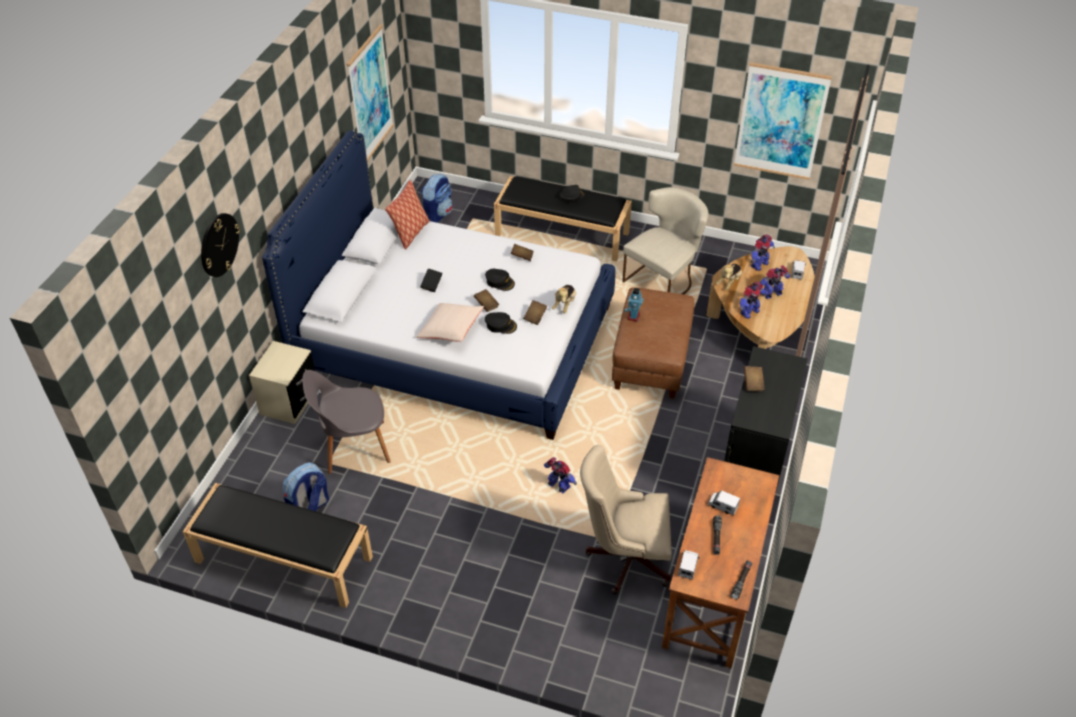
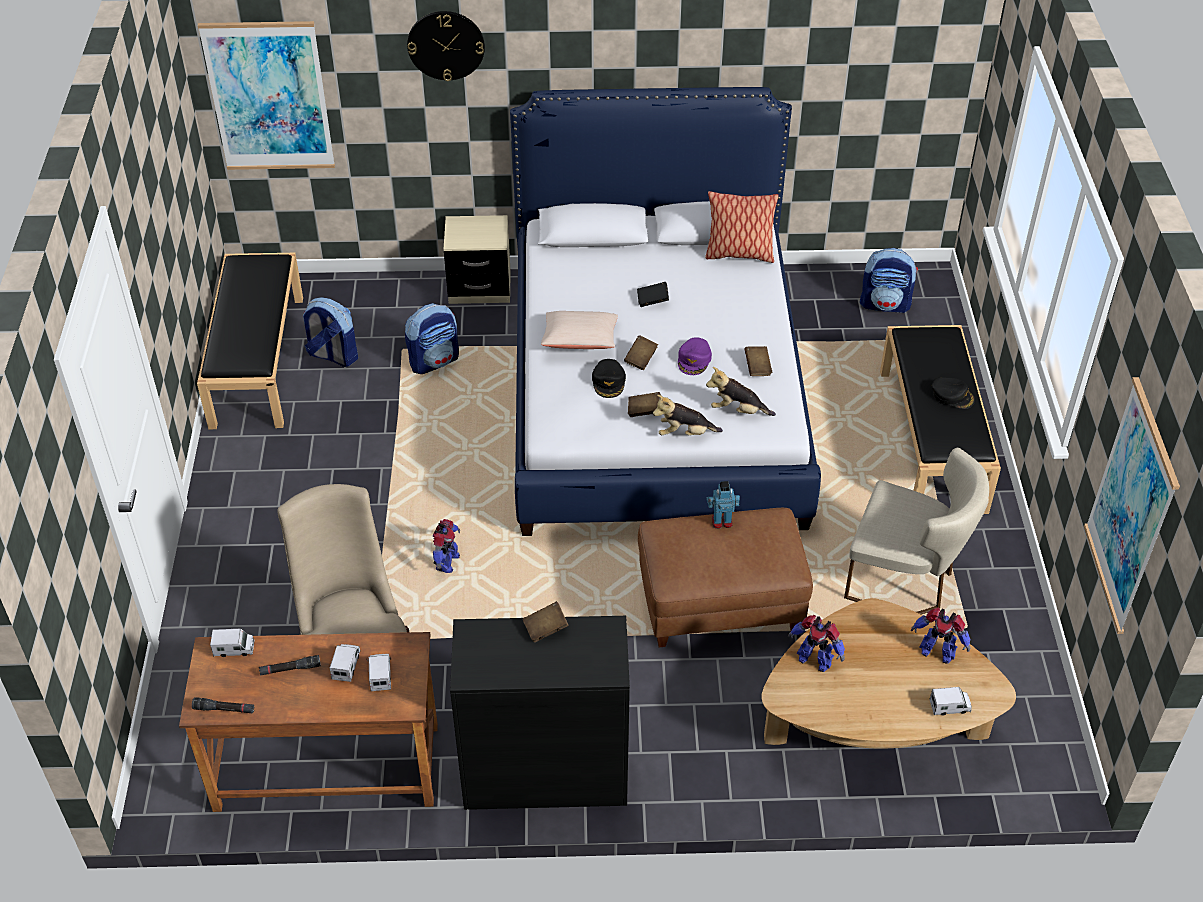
camera: 70 degrees right, 0 degrees up
(353, 447) = (434, 361): grey chair -> backpack
(370, 96) = (858, 83): picture -> picture (269, 96)
(500, 282) = (694, 360): black cap -> purple cap
(729, 282) = (871, 621): plush toy -> plush toy (738, 410)
(736, 489) = (380, 675): none -> toy truck
(772, 294) = (874, 682): toy robot -> none

